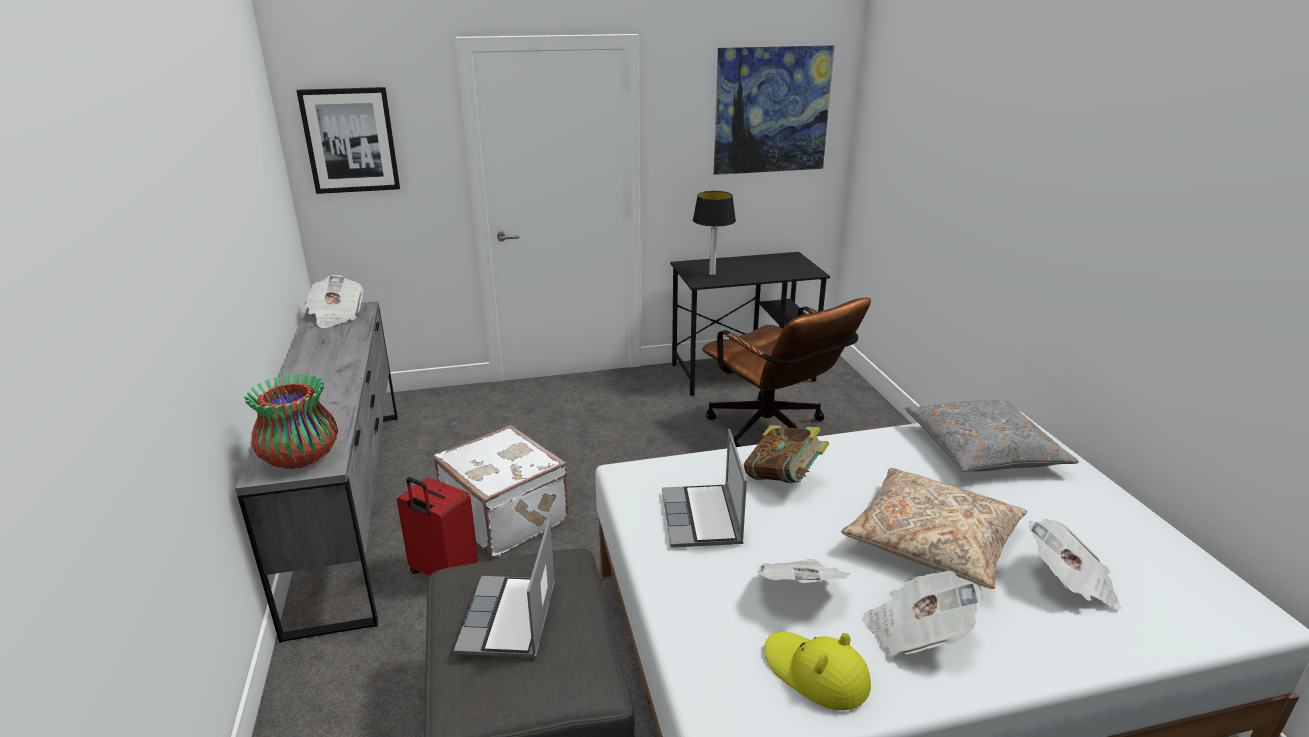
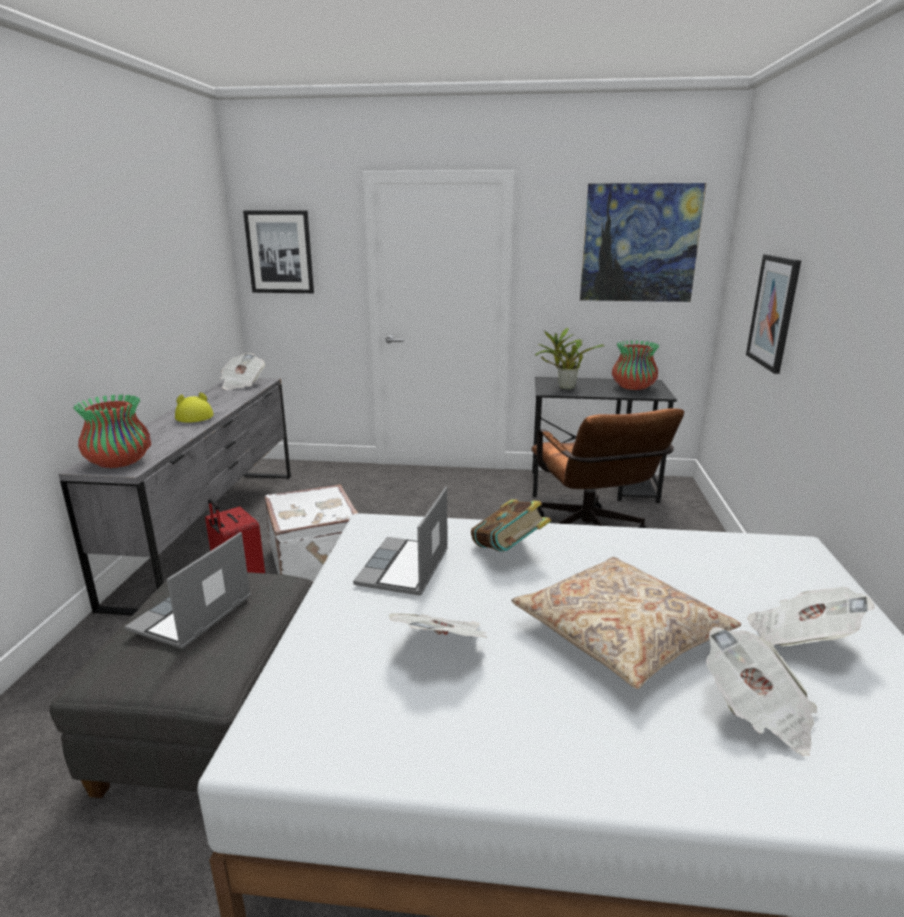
camera: 20 degrees right, 5 degrees down
(712, 274) = (564, 387): table lamp -> potted plant
(779, 265) = (632, 387): none -> vase
(816, 673) = (392, 724): yellow hat -> yellow hat (193, 416)
(915, 632) = (530, 714): newspaper -> newspaper (800, 638)
(933, 191) = (773, 312): none -> picture
(983, 450) = (745, 564): grey pillow -> none

